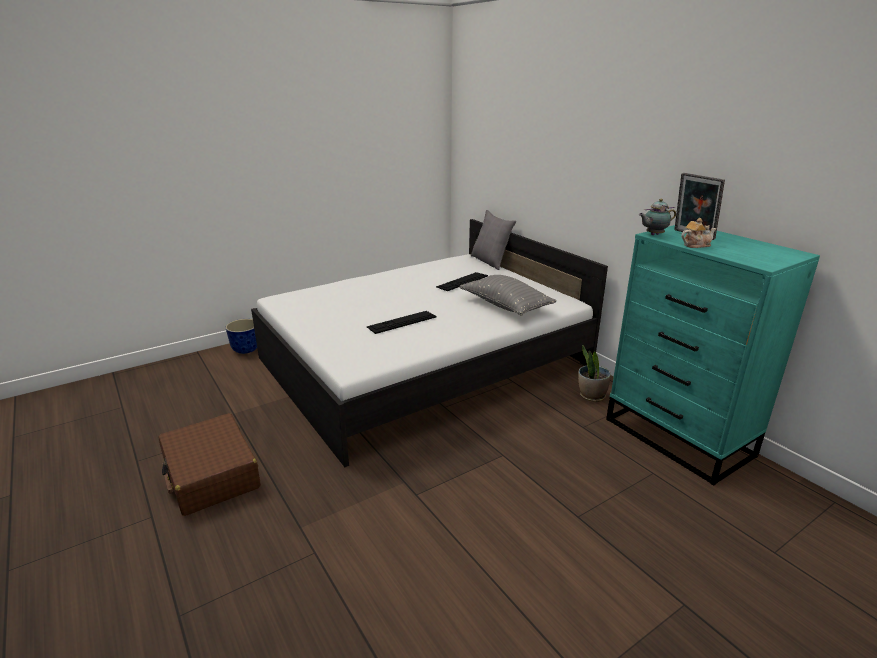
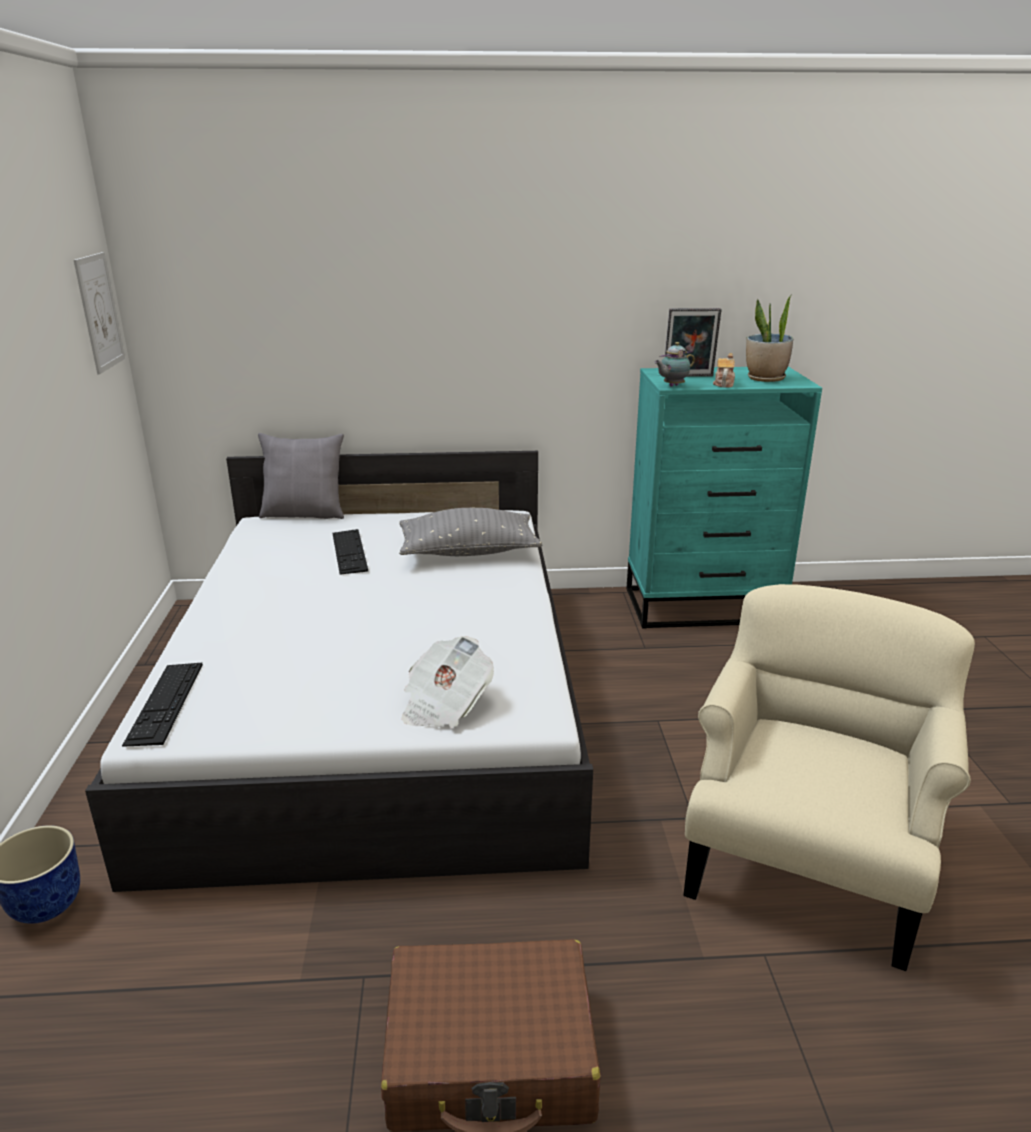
camera: 60 degrees left, 0 degrees up
(341, 344) = (444, 705): none -> newspaper
(402, 322) = (427, 634): keyboard -> keyboard (165, 702)
(410, 555) = (805, 860): none -> beige armchair
(427, 129) = (99, 312): none -> picture
(591, 396) = (590, 617): potted plant -> potted plant (765, 378)
(653, 235) = (672, 386): teapot -> teapot turned 45 degrees clockwise

